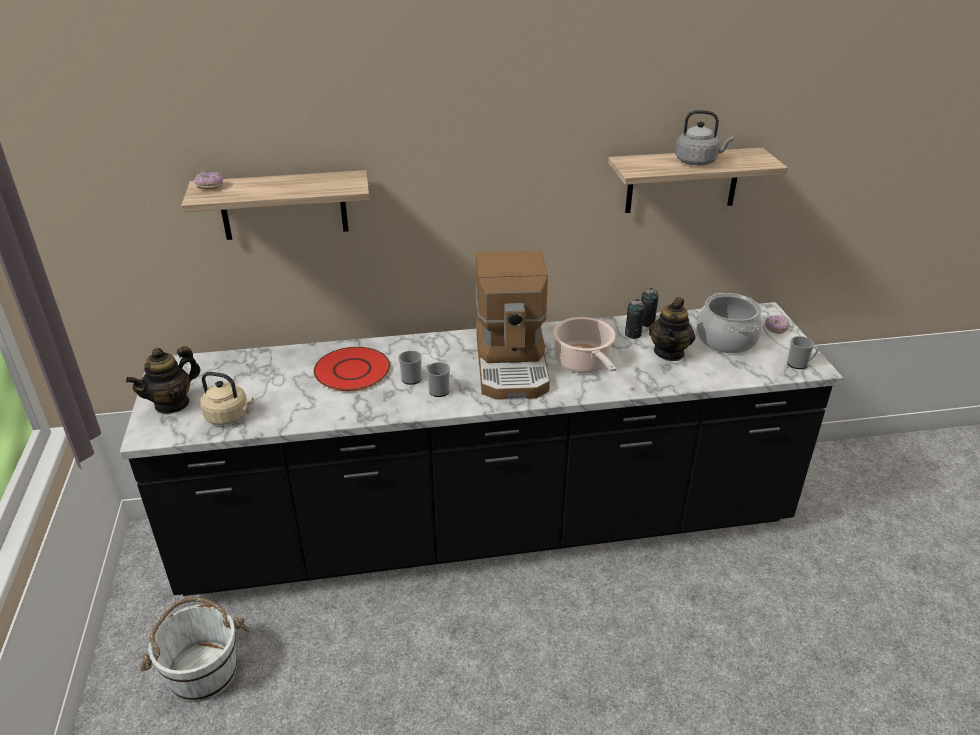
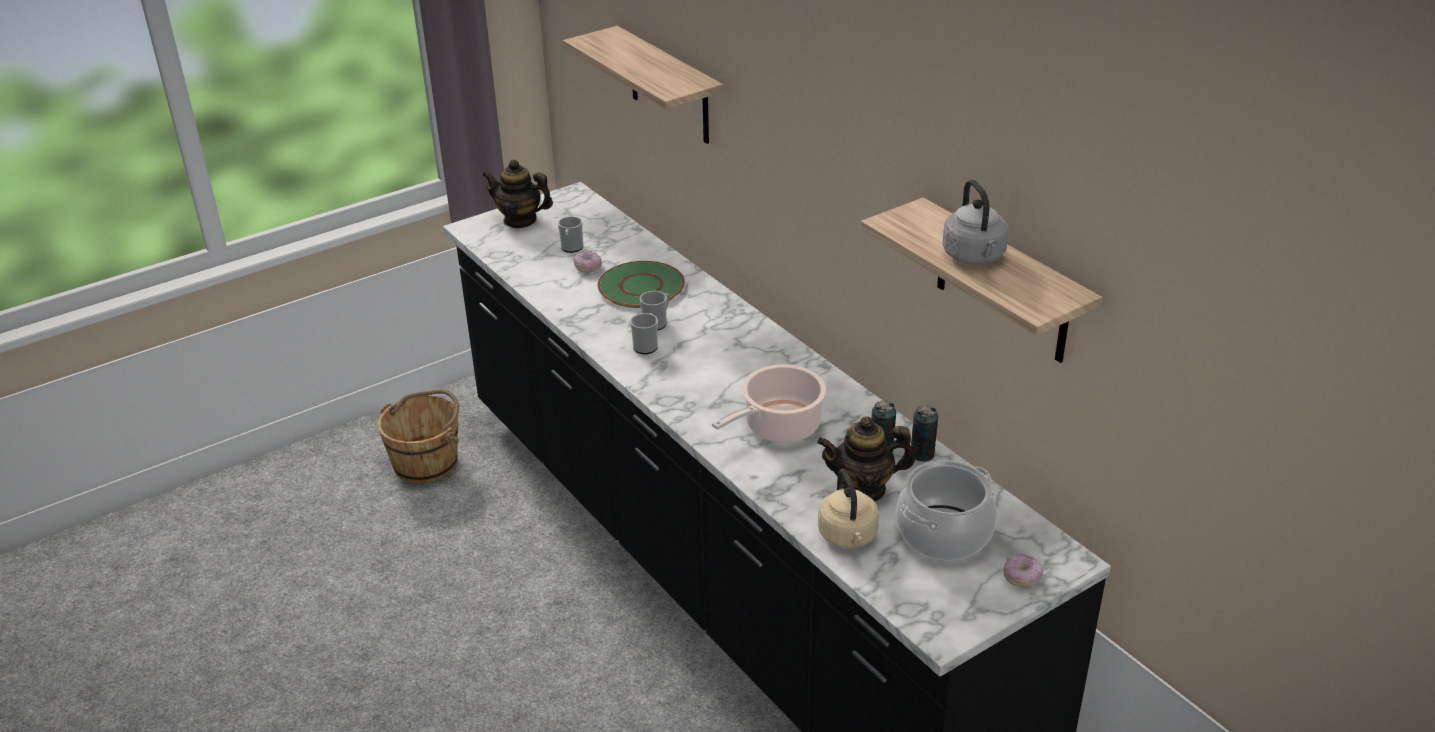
camera: 65 degrees right, 0 degrees up
(203, 672) = (427, 462): white bucket -> brown bucket
(210, 187) = (609, 37): donut -> donut (588, 268)
(229, 416) = (521, 253): beige kettle -> beige kettle (848, 537)
(351, 370) = (641, 286): red plate -> green plate
(513, 364) = (735, 378): coffee machine -> none
(799, 364) = (937, 615): mug -> mug (571, 248)

